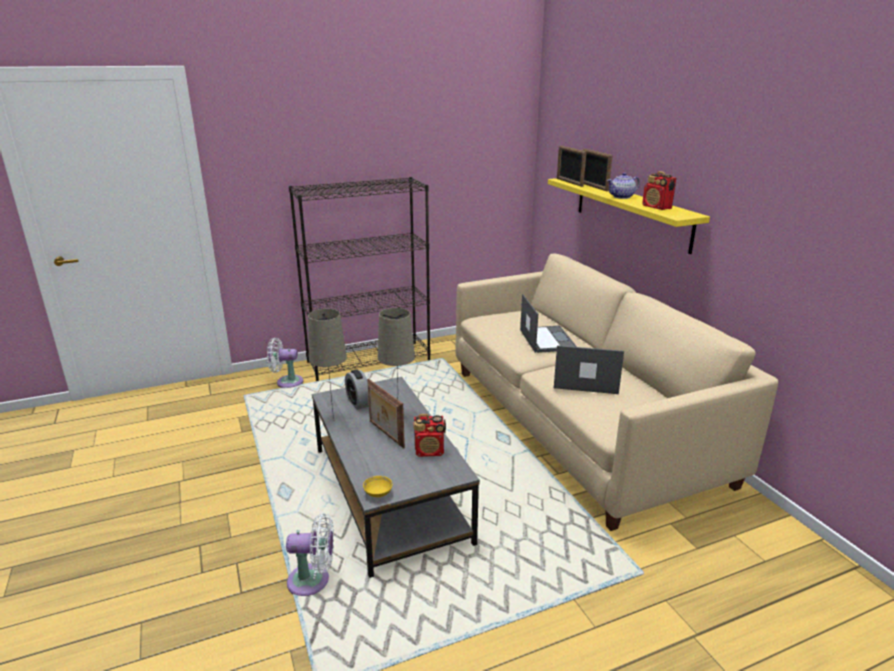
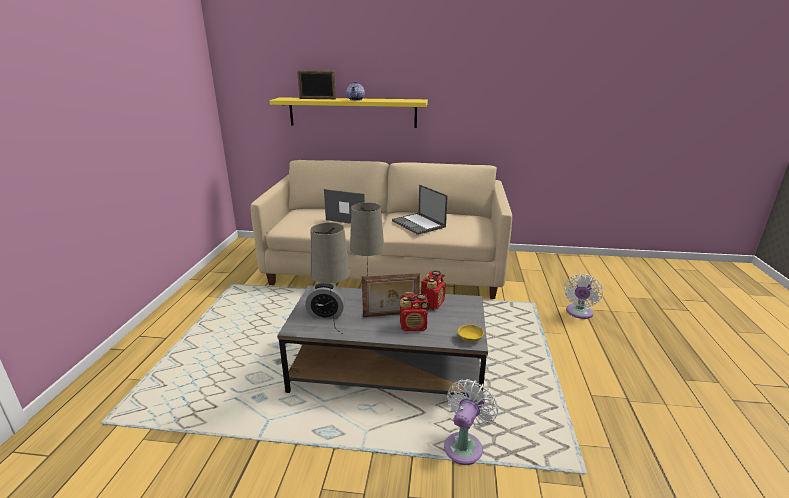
camera: 60 degrees left, 0 degrees up
(287, 382) = (126, 381): white fan -> white fan (578, 313)
(369, 360) = (172, 318): black bookcase -> none
(569, 182) = (293, 99): picture frame -> none
(584, 380) = (419, 224): laptop -> laptop turned 75 degrees counterclockwise
(657, 207) = (394, 100): radio -> radio (414, 326)

